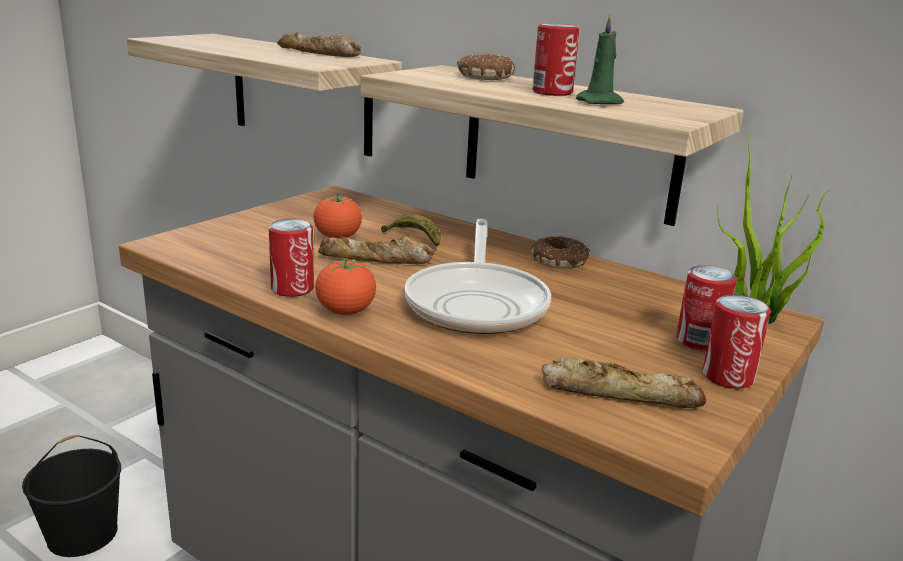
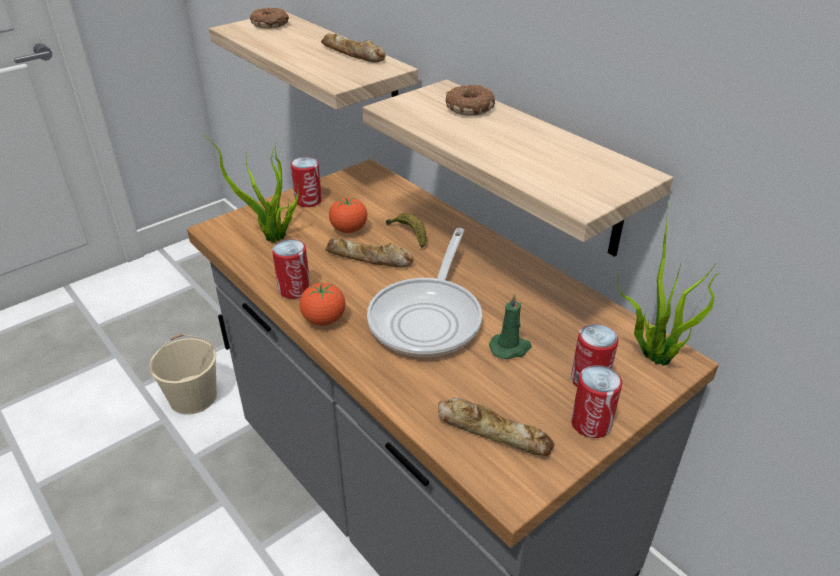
camera: 15 degrees right, 15 degrees up
(83, 533) = (194, 396): black bucket -> beige bucket
(243, 248) = (273, 239): none -> potted plant
(552, 92) = (510, 142): can -> can (308, 201)
(560, 261) = (519, 272): donut -> donut (271, 24)
(601, 102) = (542, 164): green candle -> green candle (510, 348)

